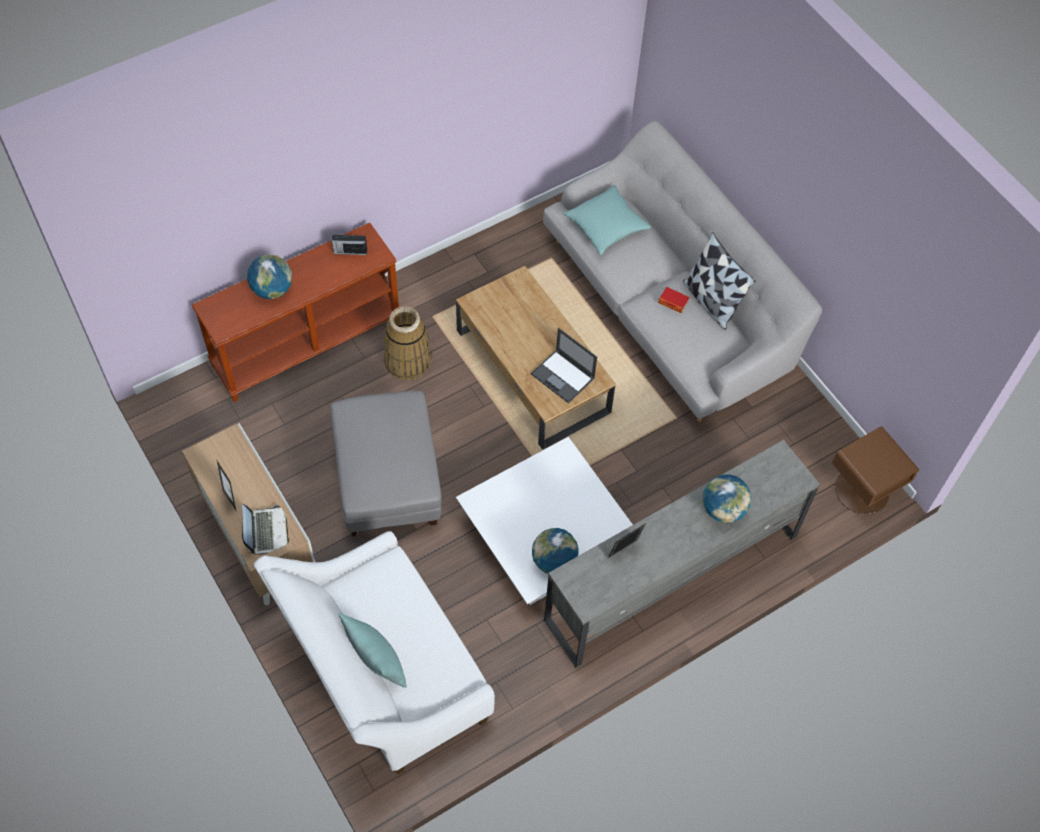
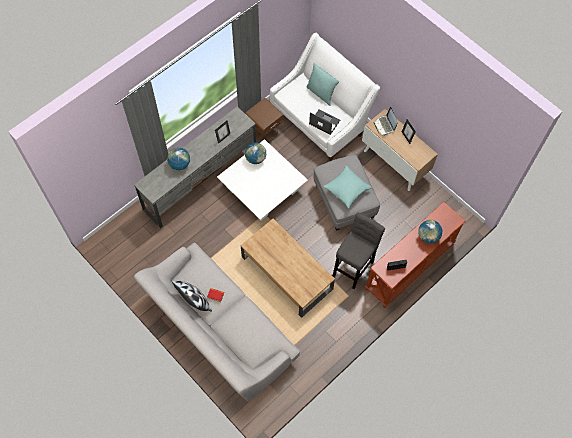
camera: 170 degrees right, 5 degrees up
(407, 360) = (354, 267): basket -> grey stool
(563, 376) = (268, 244): laptop -> laptop (324, 122)
(606, 227) = (260, 339): turquoise pillow -> turquoise pillow (346, 189)
(862, 490) = (109, 239): brown nightstand -> brown nightstand (264, 130)

